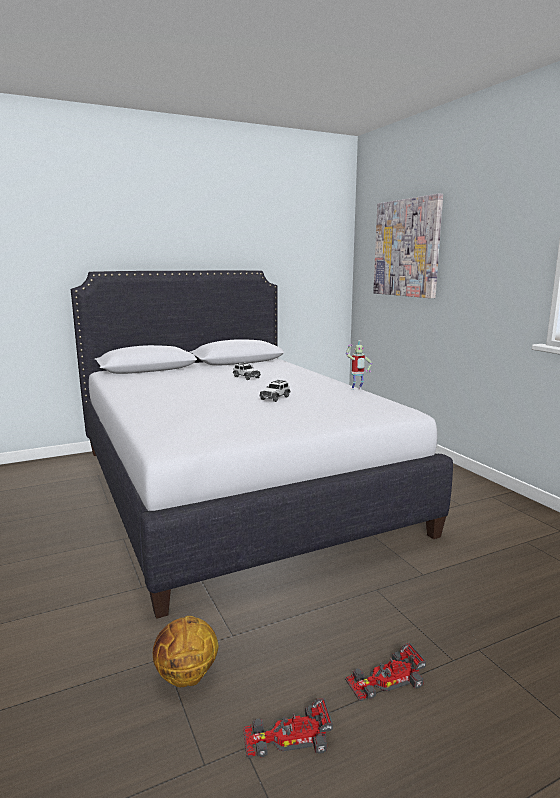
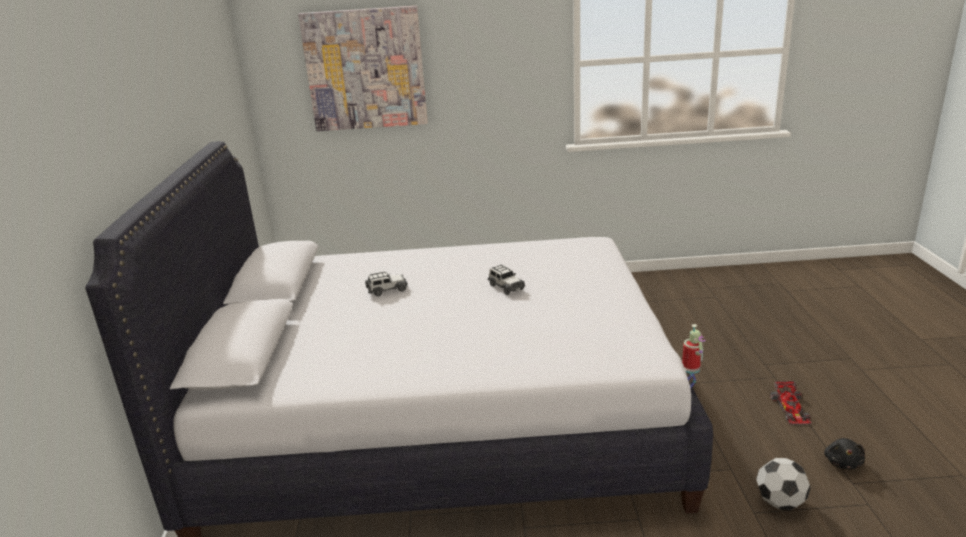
camera: 65 degrees left, 10 degrees up
(186, 676) = (780, 502): basketball -> football
(287, 737) = (843, 462): toy car -> black plush toy
(357, 389) = (504, 244): toy robot -> toy robot (690, 388)

